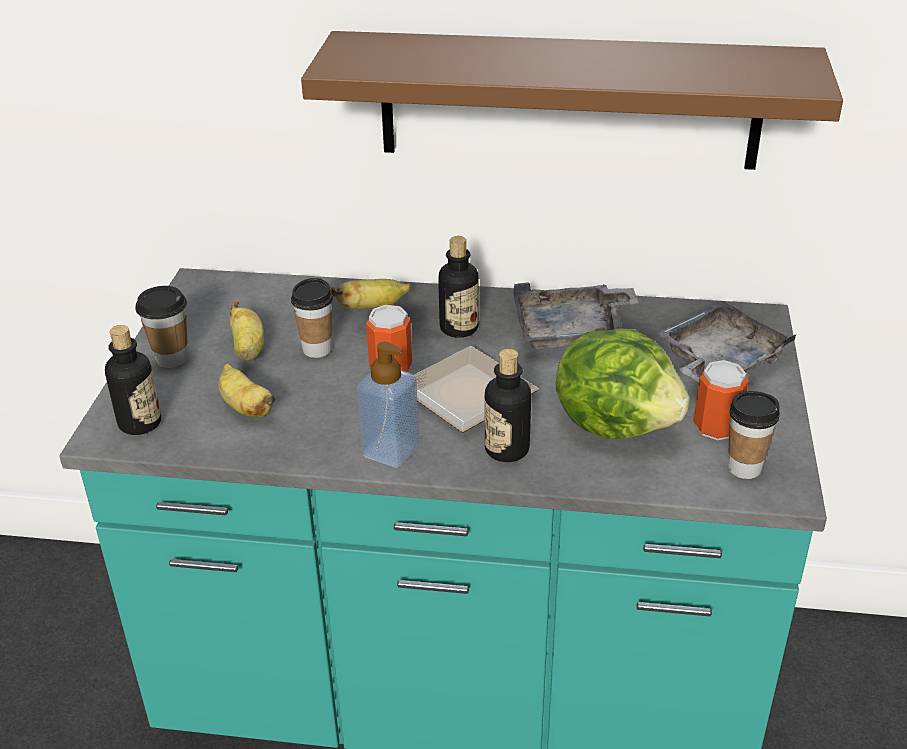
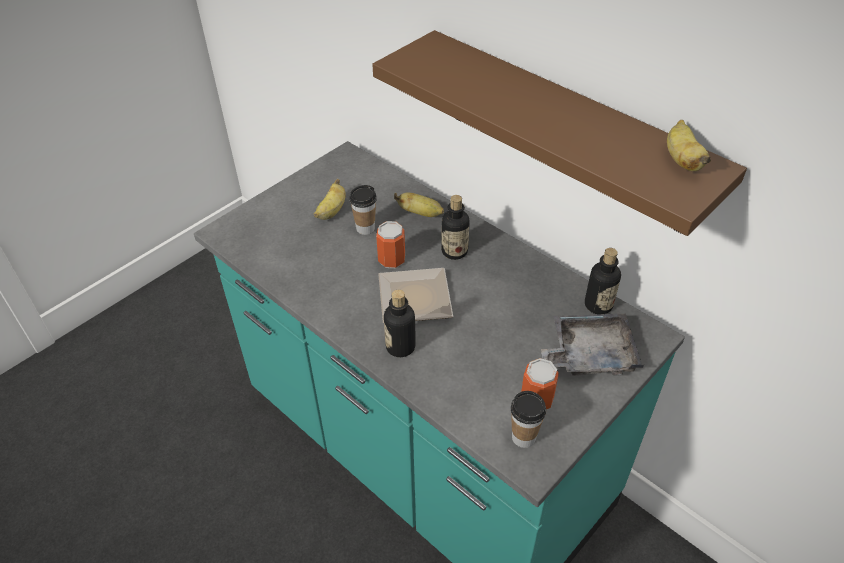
camera: 35 degrees right, 10 degrees up
(140, 423) = (242, 232): bottle -> bottle (598, 305)
(171, 359) = (290, 199): cup -> none
(245, 407) = (297, 248): banana -> banana (681, 160)
(390, 451) = (340, 314): soap dispenser -> none
(571, 331) = (518, 286): grey tray -> none
(617, 423) = (479, 364): lettuce -> none

